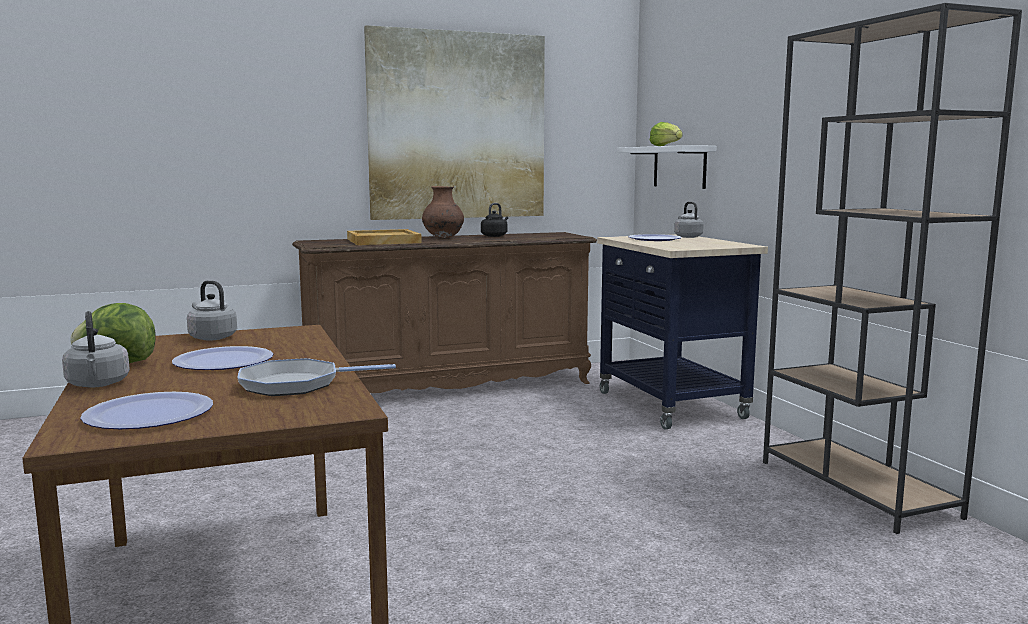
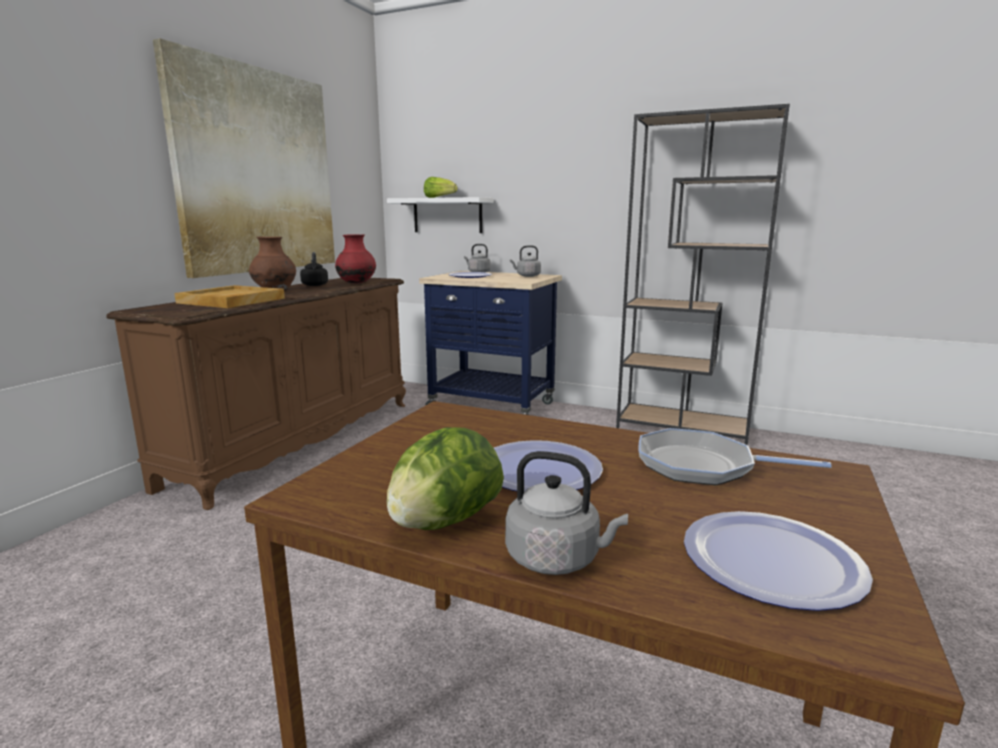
camera: 45 degrees left, 5 degrees up
(211, 337) = (395, 448): grey kettle -> grey kettle (527, 276)
(296, 384) = (701, 466): frying pan -> frying pan turned 75 degrees clockwise
(532, 237) = (357, 283): none -> red vase

